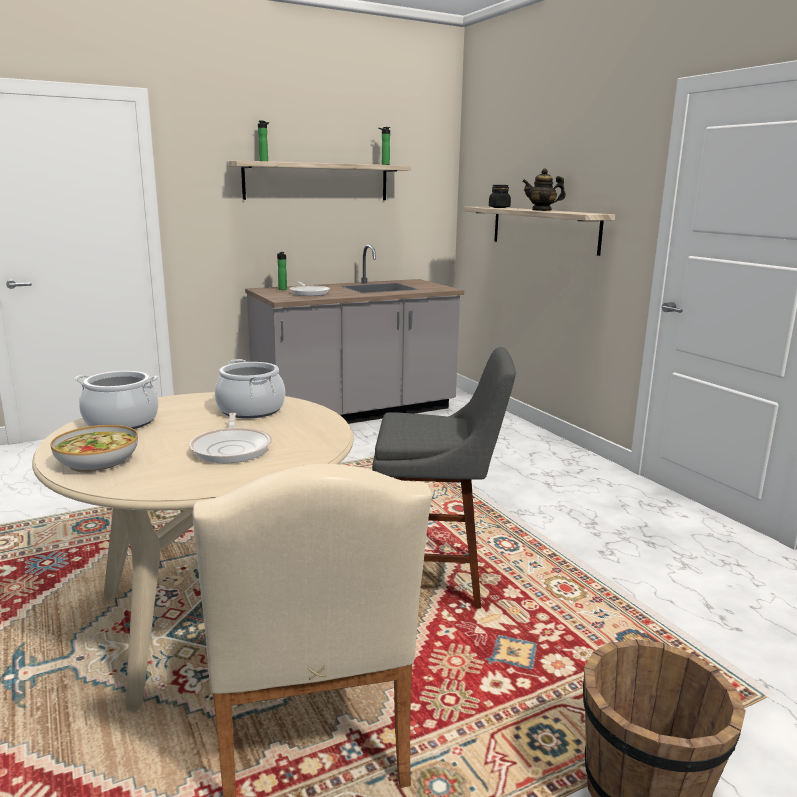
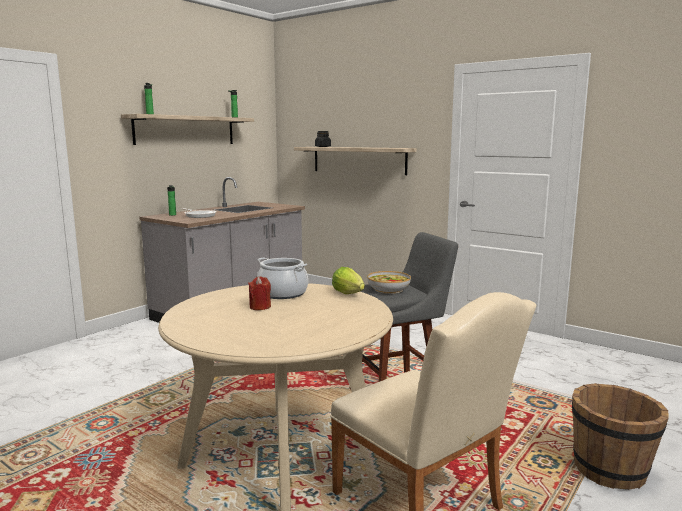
camera: 25 degrees left, 5 degrees down
(97, 462) = (239, 339): bowl -> bowl (388, 289)
(121, 422) = (203, 314): cooking pot -> none
(194, 424) = (260, 307): none -> red candle
(232, 448) = (316, 316): frying pan -> none
(326, 425) = (349, 294): none -> lettuce
(542, 210) = (361, 147): teapot -> none

